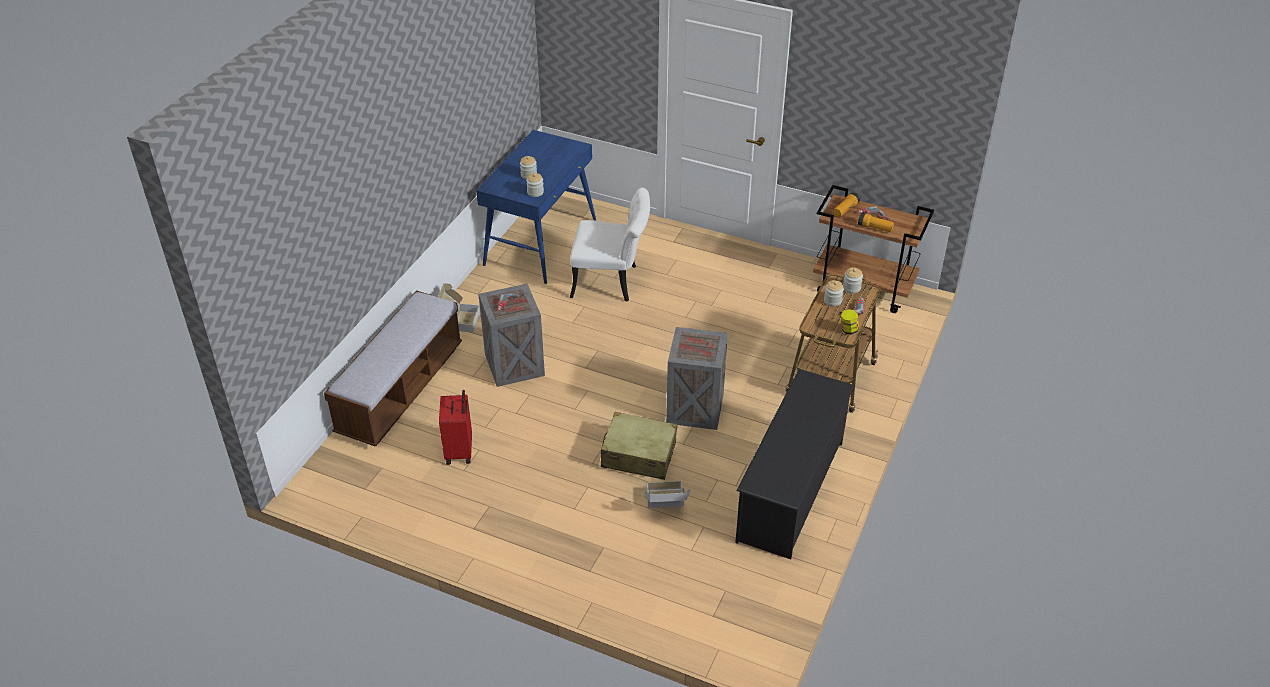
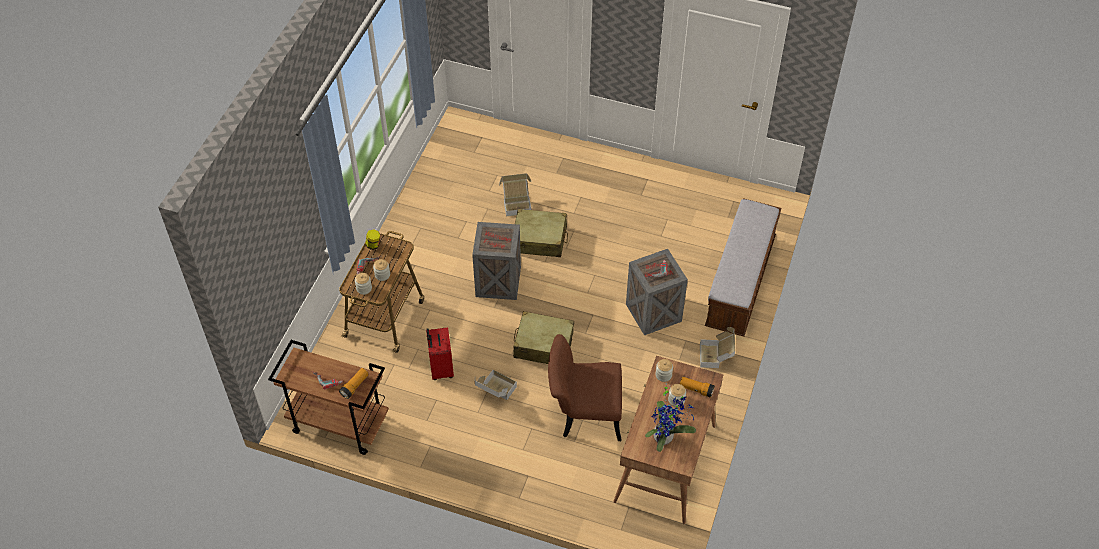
camera: 175 degrees right, 10 degrees up
(460, 451) = (674, 233): red suitcase -> red suitcase (440, 368)
(540, 242) = (665, 464): blue desk -> brown desk
(547, 152) = (665, 437): none -> potted plant
(612, 282) = (584, 414): white chair -> brown chair
(646, 341) = (543, 345): none -> beige suitcase
(702, 304) = (495, 393): none -> cardboard box
(791, 490) = (426, 220): black shoe rack -> none
(875, 228) = (329, 364): flashlight -> flashlight (696, 390)

